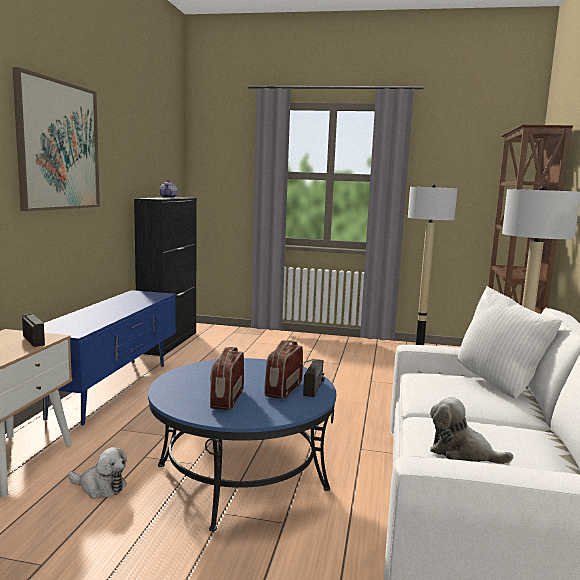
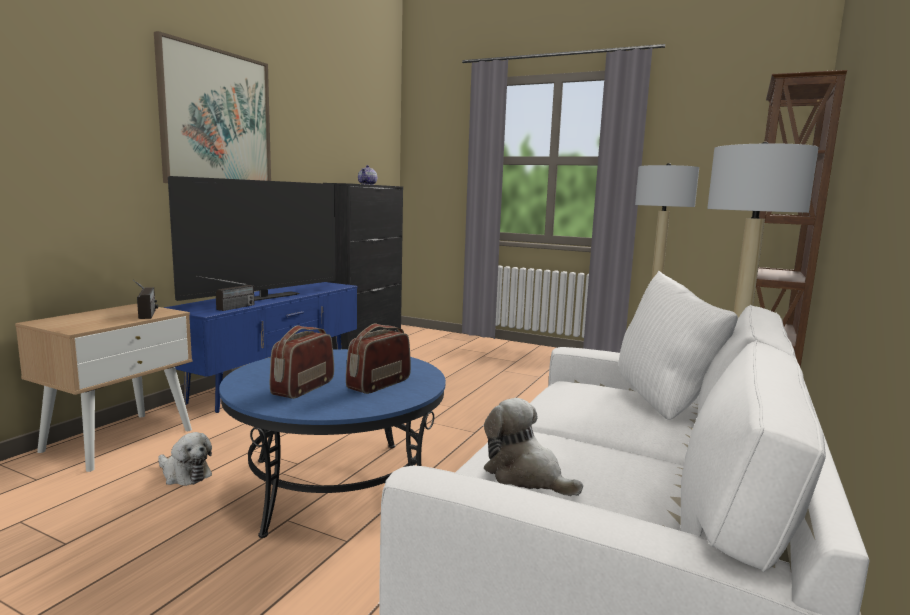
camera: 15 degrees right, 0 degrees up
(108, 313) = (264, 298): none -> television
(312, 393) = (408, 390): radio -> radio (228, 309)

